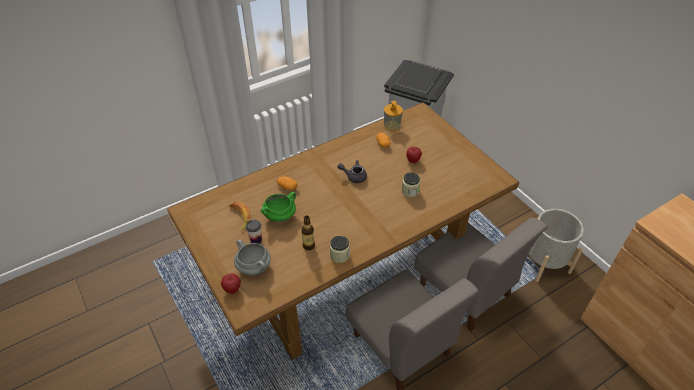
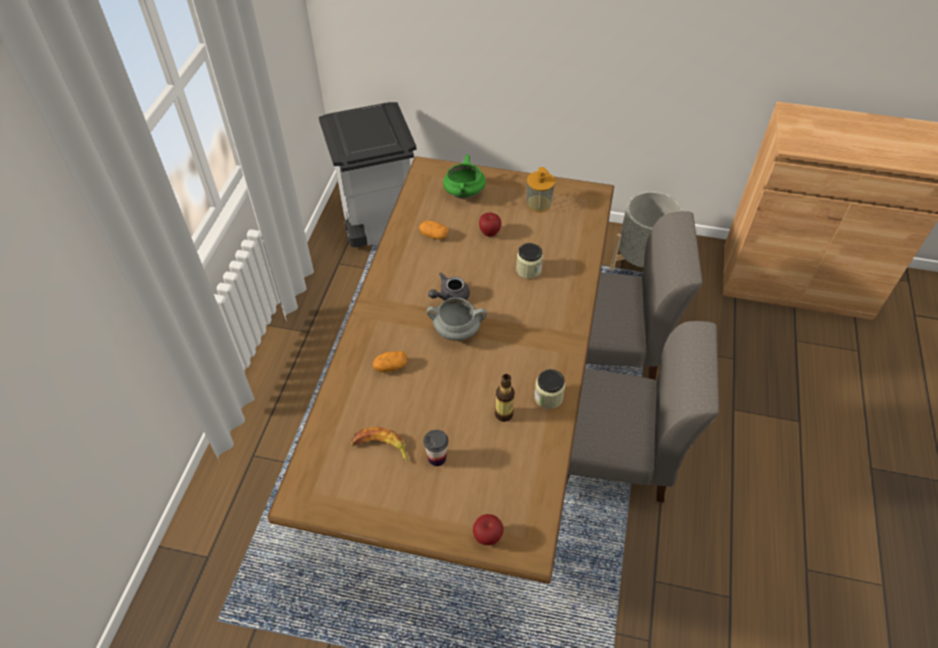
camera: 45 degrees left, 5 degrees up
(254, 267) = (478, 490): grey cooking pot -> grey cooking pot (457, 331)
(280, 216) = (428, 407): green cooking pot -> green cooking pot (464, 193)
(392, 126) = (417, 207): soap dispenser -> soap dispenser (538, 204)

